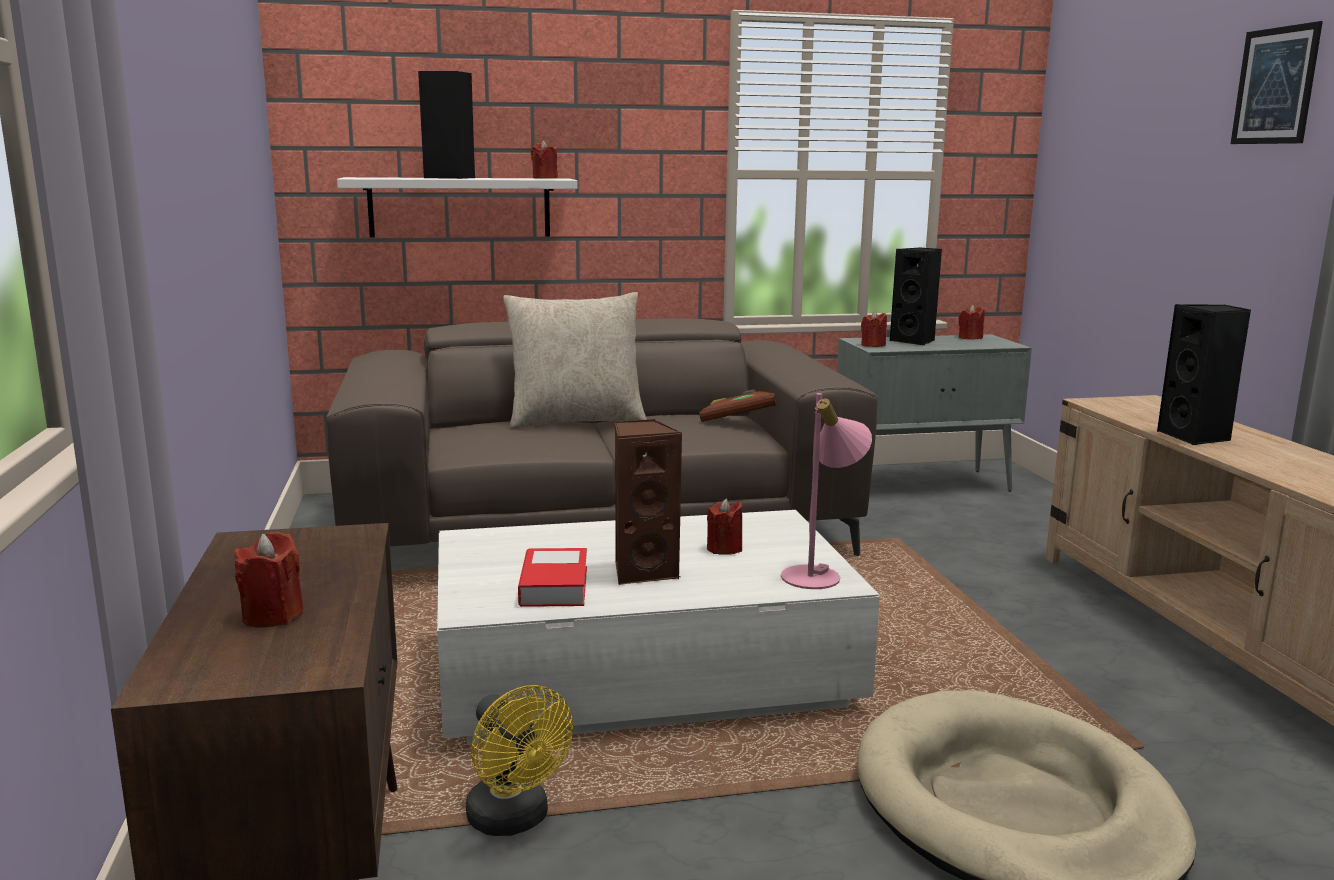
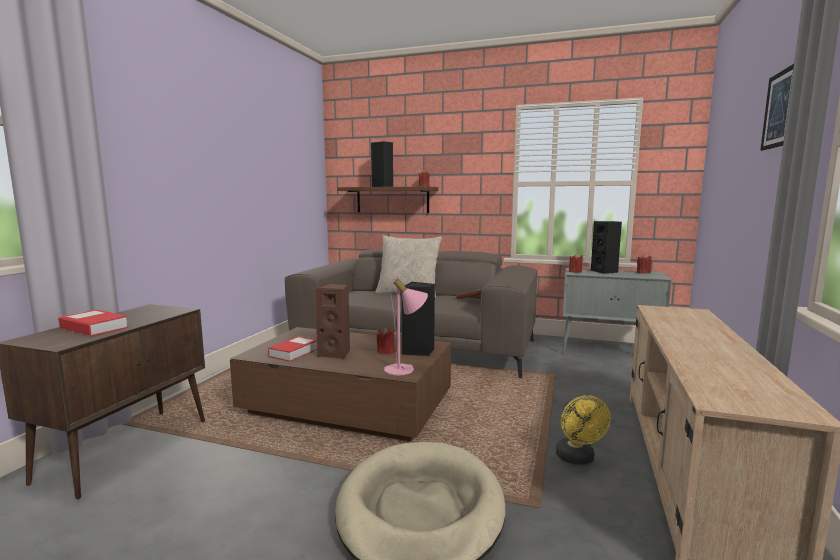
camera: 30 degrees right, 5 degrees down
(273, 615) = (94, 328): red candle -> book
(460, 207) = (392, 200): white shelf -> brown shelf
(514, 820) = (222, 444): yellow fan -> yellow fan (577, 459)
(644, 675) = (348, 405): white coffee table -> brown coffee table
(1196, 437) = (675, 331): black speaker -> black speaker (418, 351)

